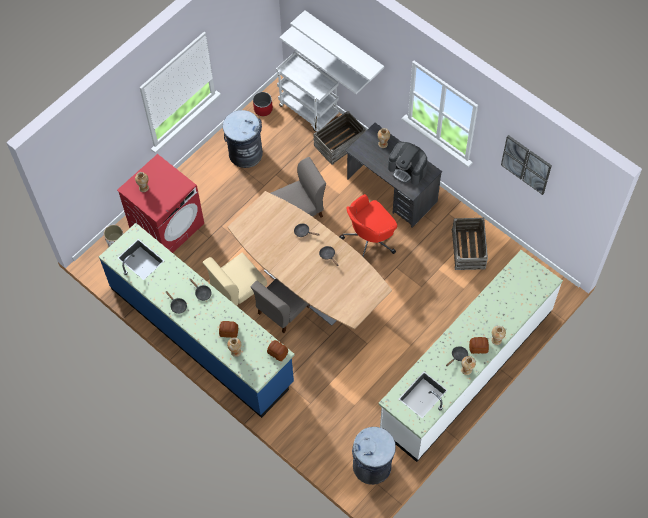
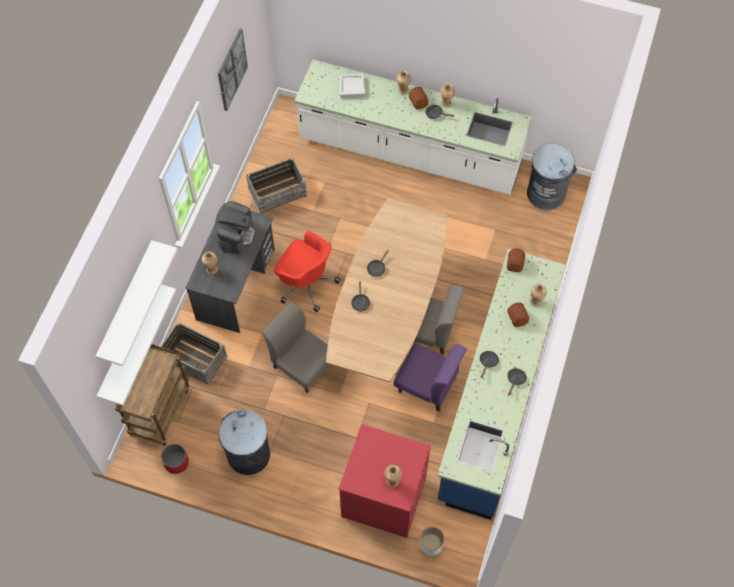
camera: 115 degrees left, 0 degrees up
(237, 290) = (427, 385): beige chair -> purple chair
(309, 110) = (160, 409): white cart -> brown cart
(516, 299) = (352, 88): none -> grey tray

